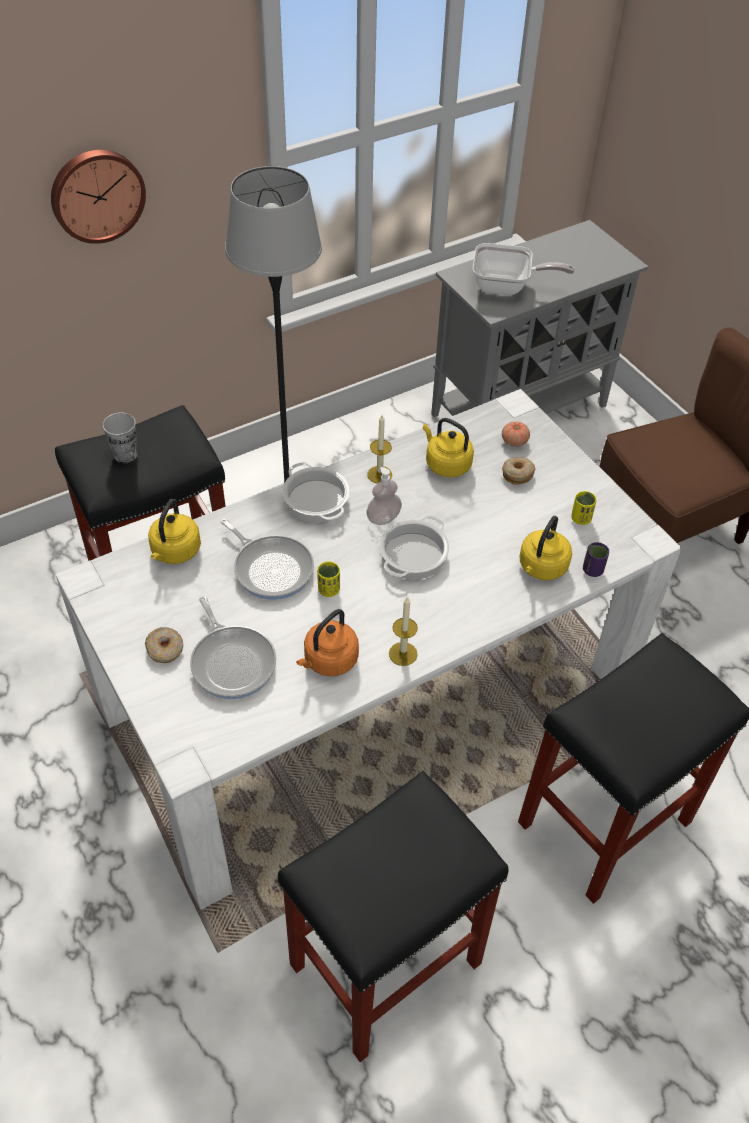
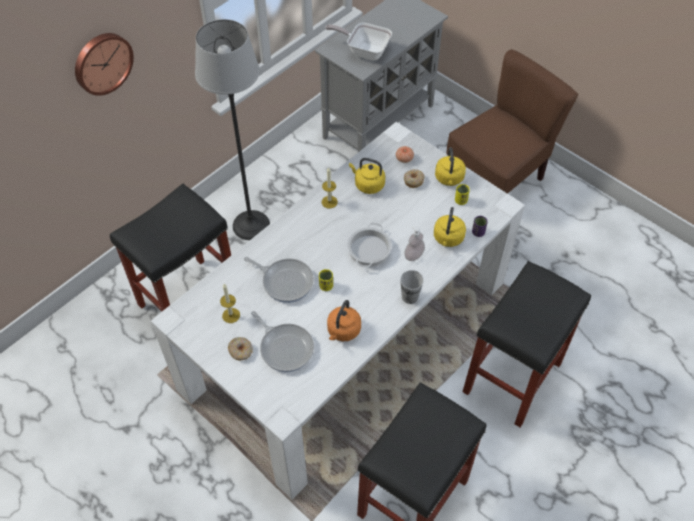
camera: 15 degrees left, 5 degrees up
(125, 455) = (160, 228): cup -> cup (409, 296)
(175, 552) = (221, 286): yellow kettle -> yellow kettle (449, 179)
(317, 500) = (297, 229): cooking pot -> none
(383, 518) = (342, 230): soap dispenser -> soap dispenser (414, 255)
(403, 654) = (385, 315): candle -> candle (231, 315)
(507, 287) = (364, 51): frying pan -> frying pan turned 150 degrees counterclockwise

